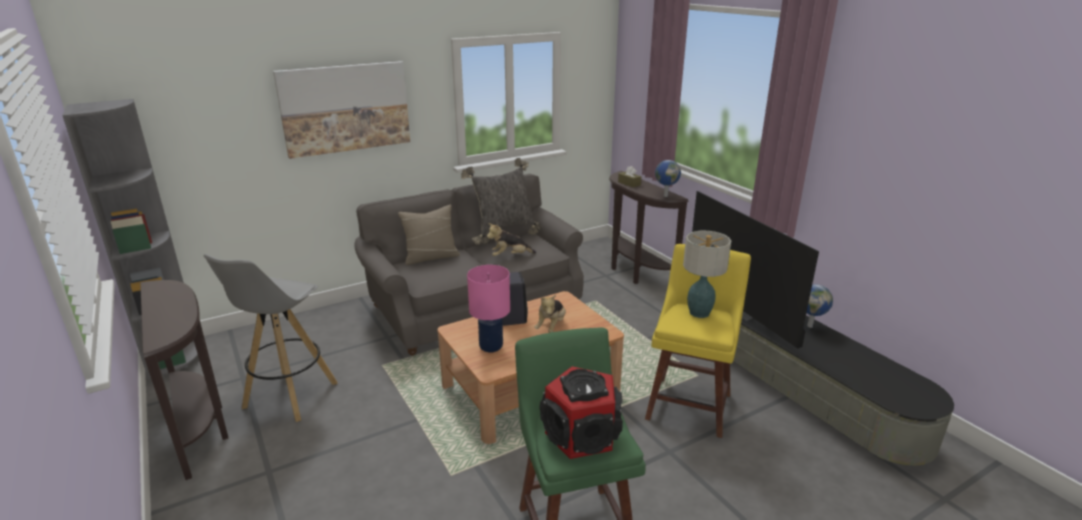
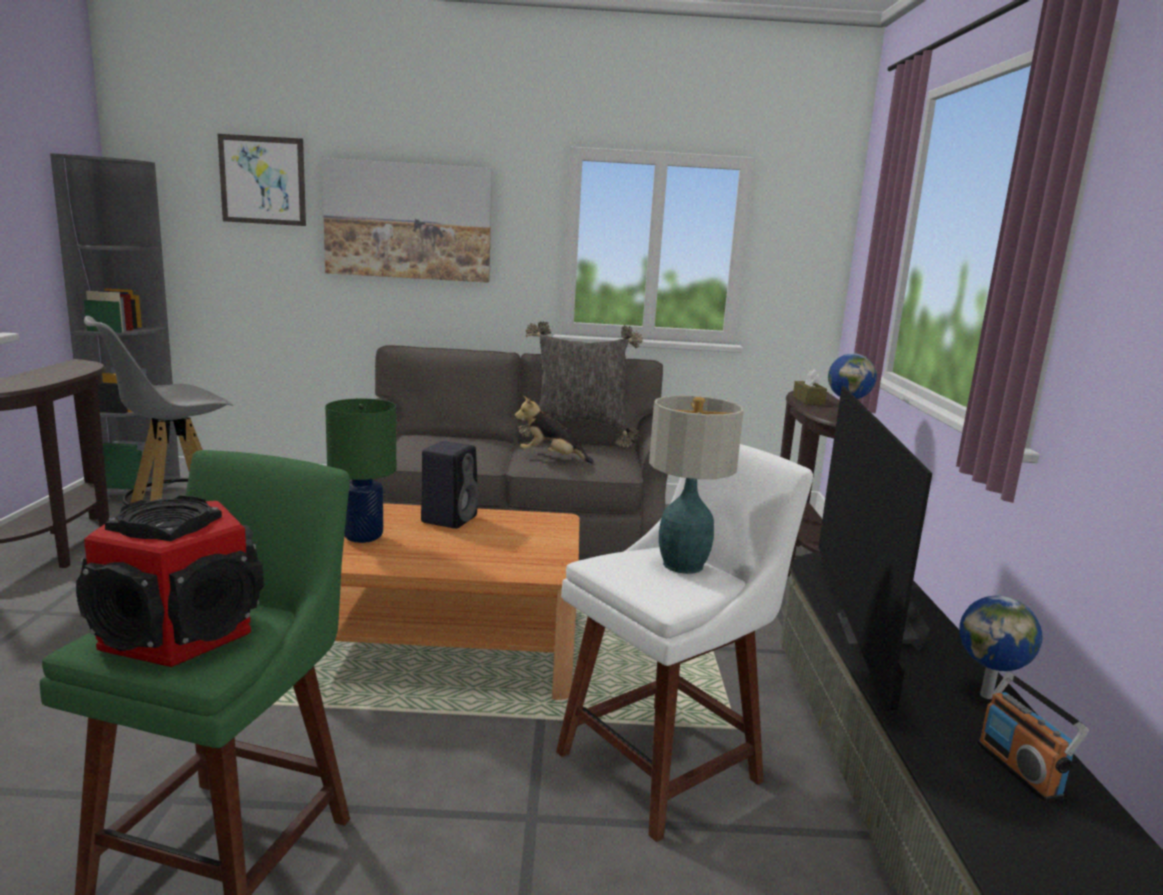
camera: 30 degrees right, 10 degrees down
(222, 95) = (262, 180): none -> picture
(431, 257) = (451, 437): beige pillow -> none
(491, 348) = (363, 538): pink table lamp -> green table lamp
(551, 326) = (484, 542): plush toy -> none
(690, 403) = (666, 763): yellow stool -> white stool
(846, 354) = (1019, 770): none -> radio

